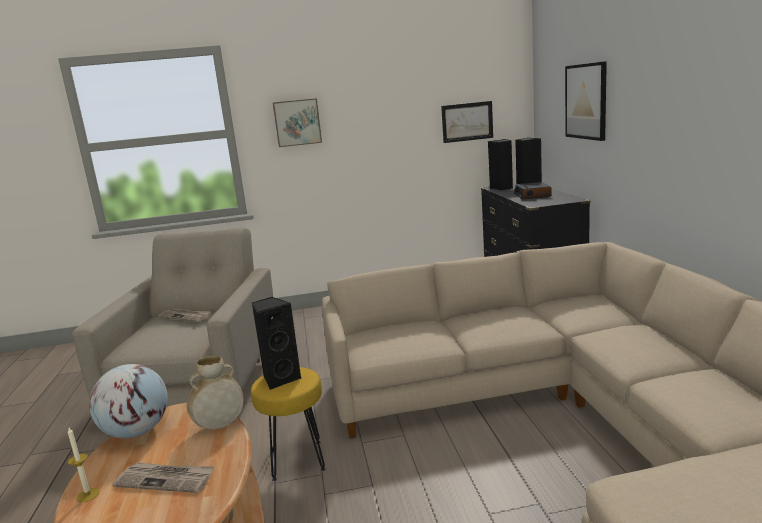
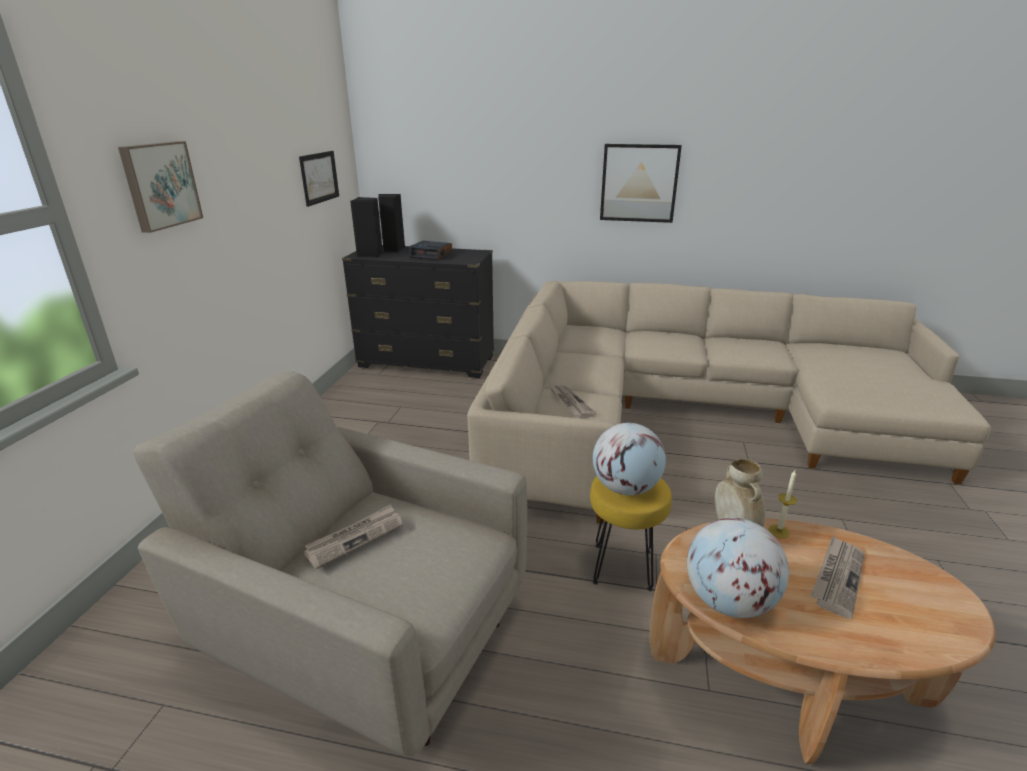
camera: 70 degrees left, 10 degrees up
(88, 495) = (866, 642): candle -> candle (779, 531)
(280, 378) = (625, 488): black speaker -> globe
(411, 332) = (570, 402): none -> newspaper
(586, 101) = (470, 154): picture -> picture (639, 183)

